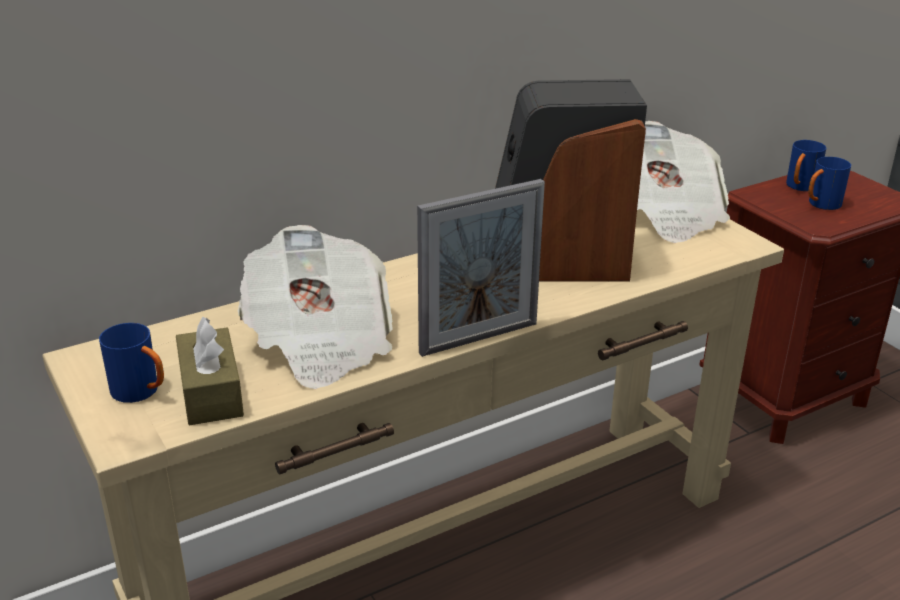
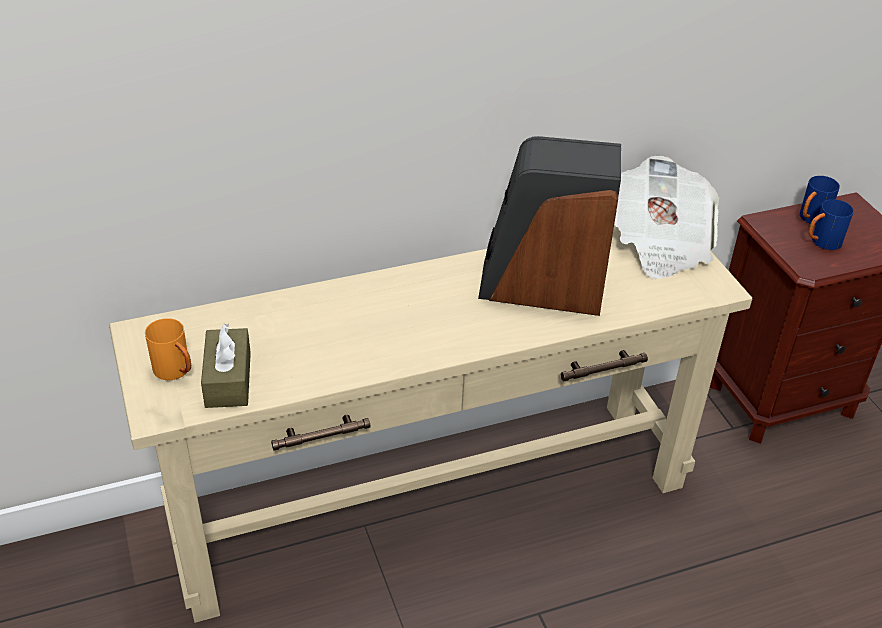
camera: 10 degrees right, 10 degrees up
(142, 393) = (176, 372): blue mug -> orange mug
(319, 342) = (323, 342): newspaper -> none
(479, 338) = (452, 357): picture frame -> none

